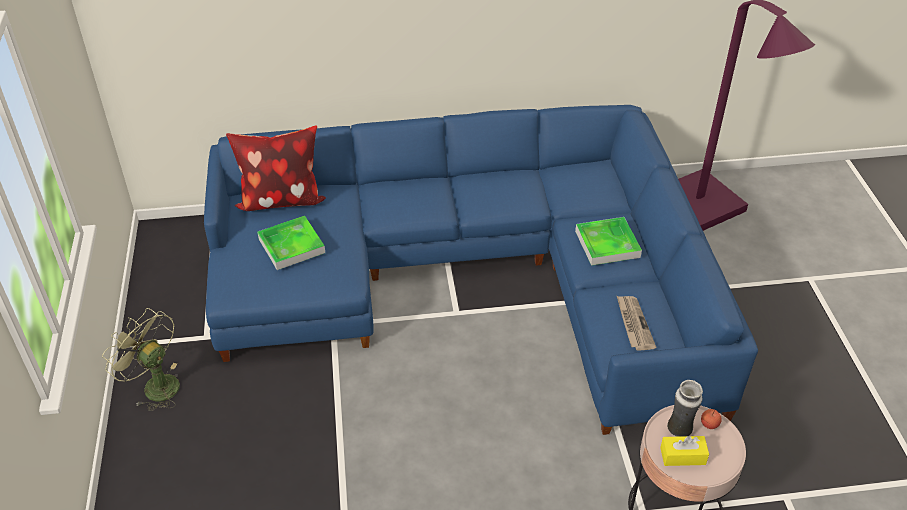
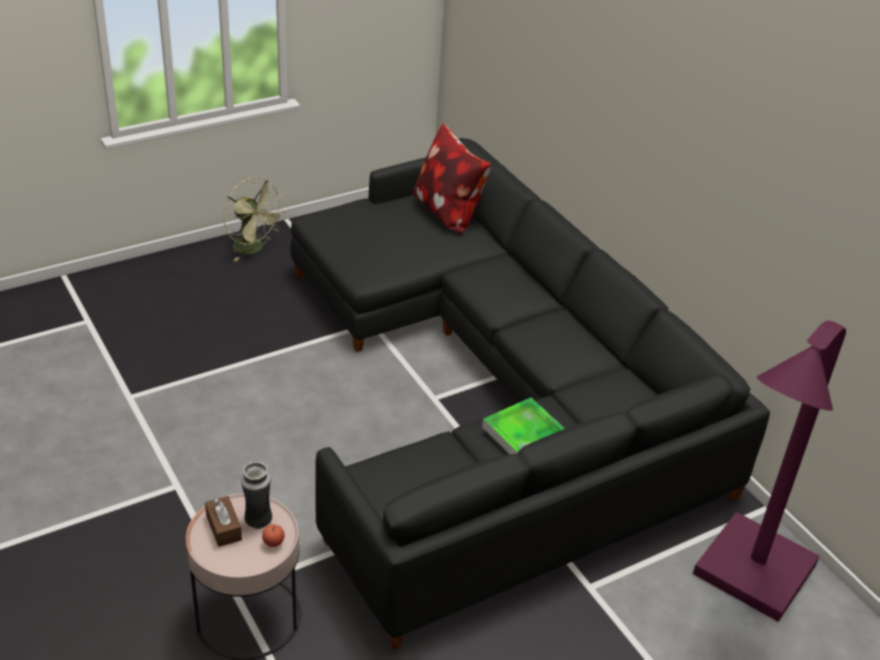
camera: 65 degrees right, 5 degrees down
(155, 385) = (254, 249): green fan -> green fan turned 120 degrees clockwise
(291, 246) = (389, 232): tray -> none
(473, 275) = (494, 397): blue sofa -> black sofa
(633, 324) = (411, 476): newspaper -> none
(682, 456) = (223, 527): yellow tissue box -> brown tissue box

